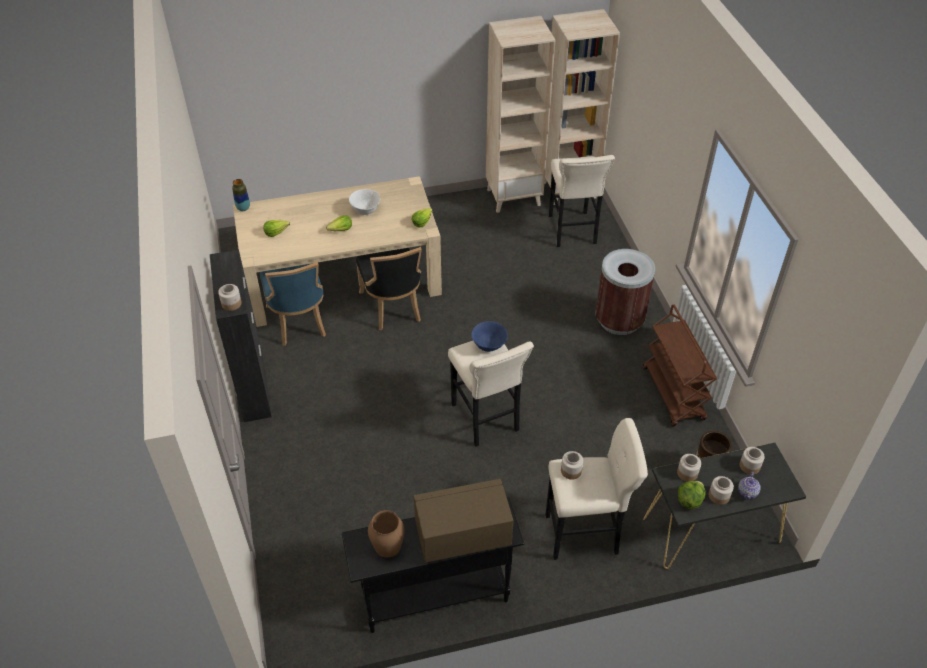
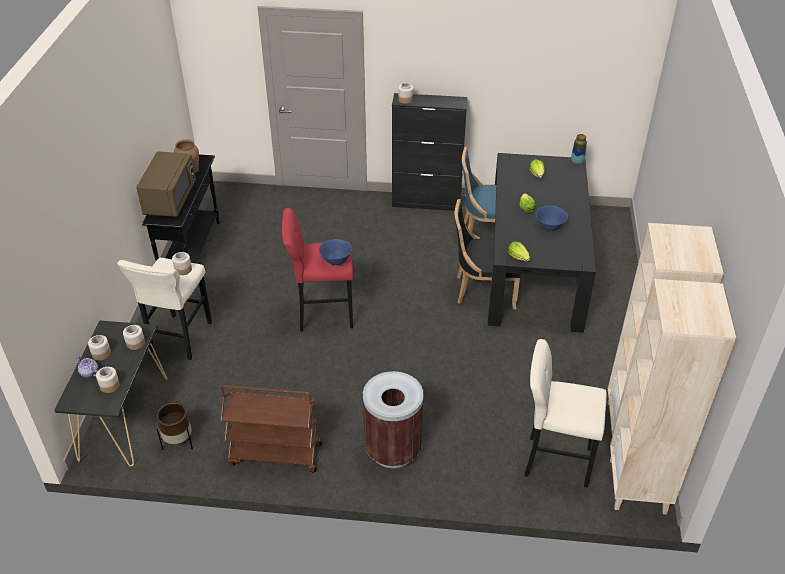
camera: 110 degrees right, 5 degrees down
(342, 279) = (534, 267): beige dining table -> black dining table
(365, 210) = (550, 227): white bowl -> blue bowl
(486, 420) = (322, 315): beige stool -> red stool
(689, 500) = (112, 334): lettuce -> none

